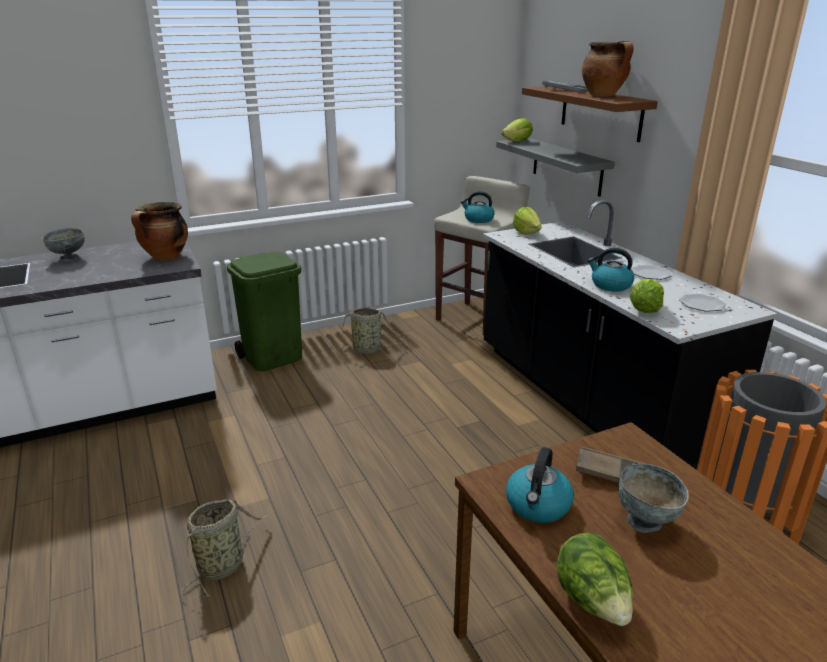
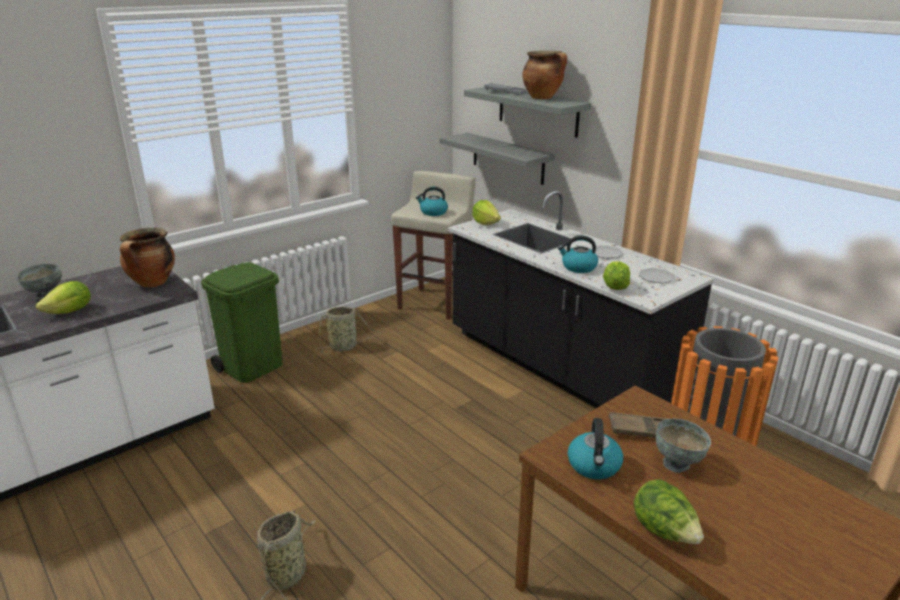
camera: 15 degrees left, 0 degrees up
(517, 141) = (459, 137): lettuce -> lettuce (70, 312)
(600, 112) = (537, 111): brown shelf -> grey shelf

